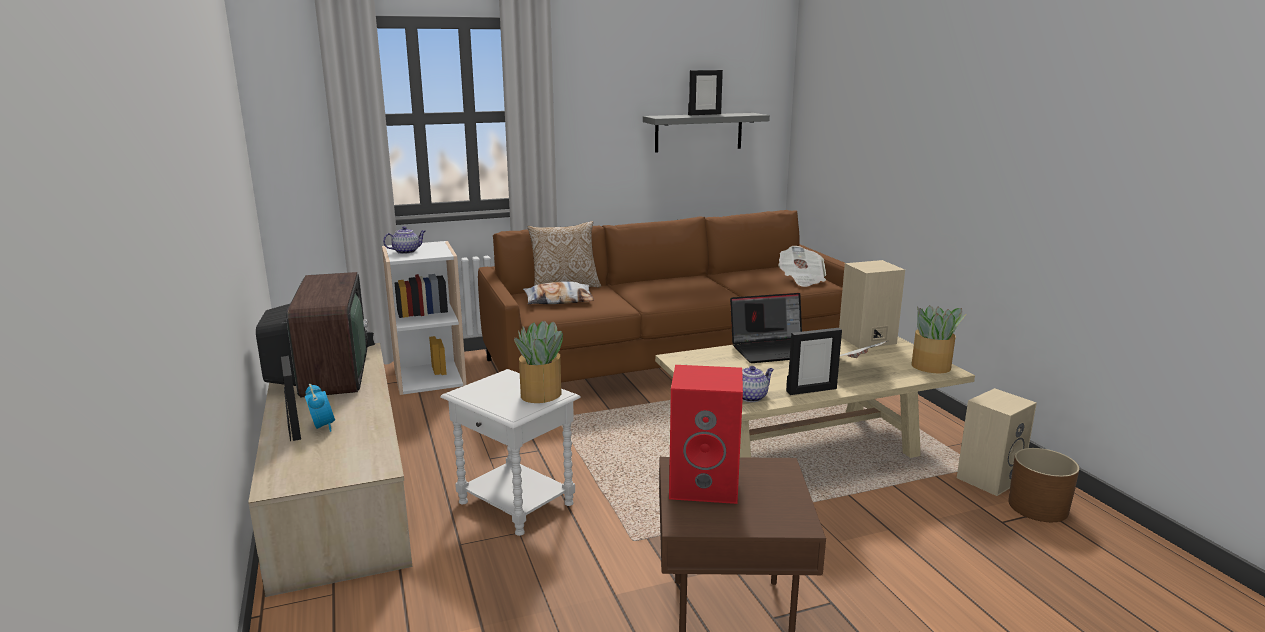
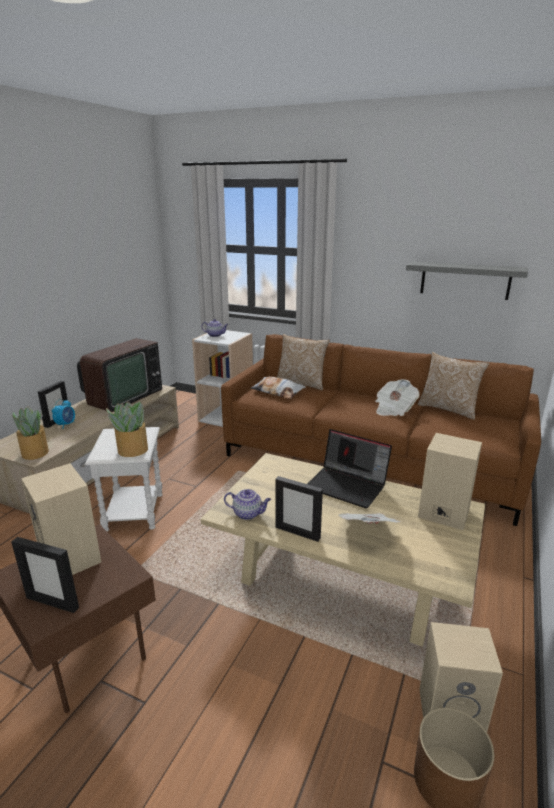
camera: 45 degrees right, 5 degrees up
(704, 114) = (468, 264): picture frame -> picture frame (53, 601)
(706, 485) = (72, 558): red speaker -> beige speaker
(739, 271) = (448, 409): none -> pillow
(801, 279) = (486, 434): newspaper -> newspaper (393, 409)
(931, 367) = (445, 569): potted plant -> potted plant (35, 453)

